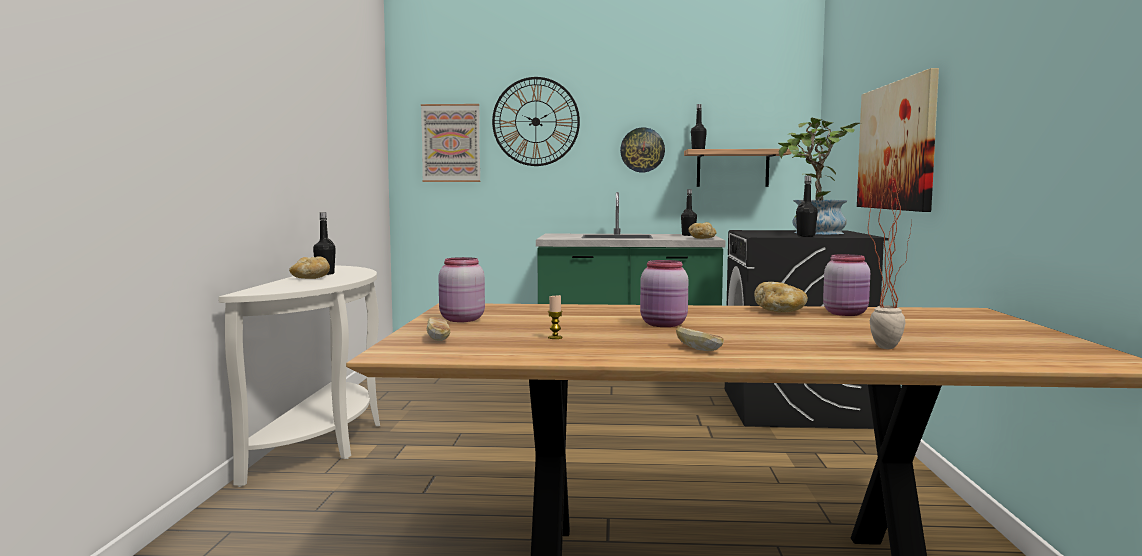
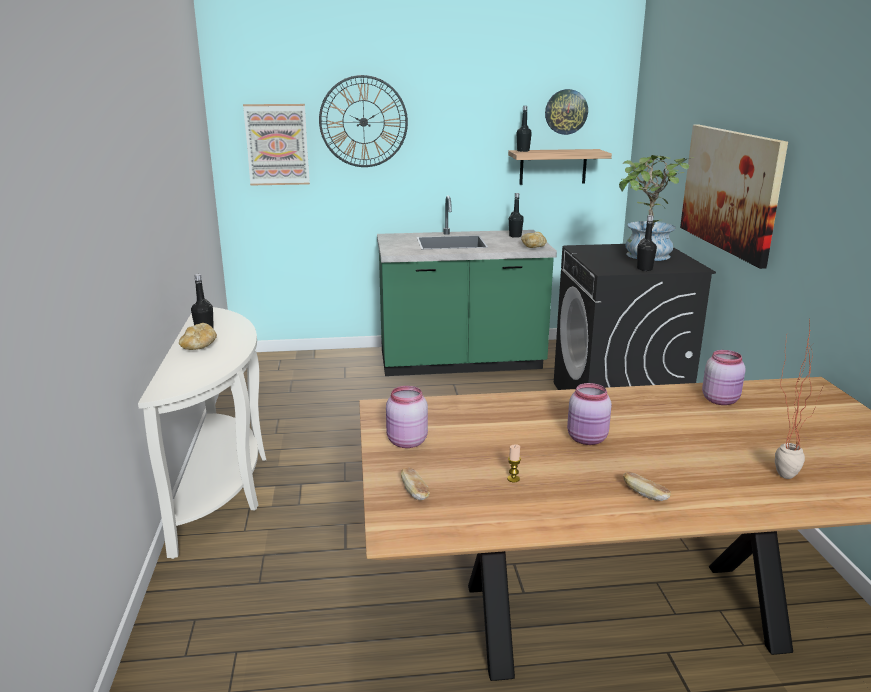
camera: 10 degrees left, 15 degrees up
(642, 150) = (469, 149): wall clock -> wall clock (566, 112)
(780, 311) = (666, 399): bread -> none

